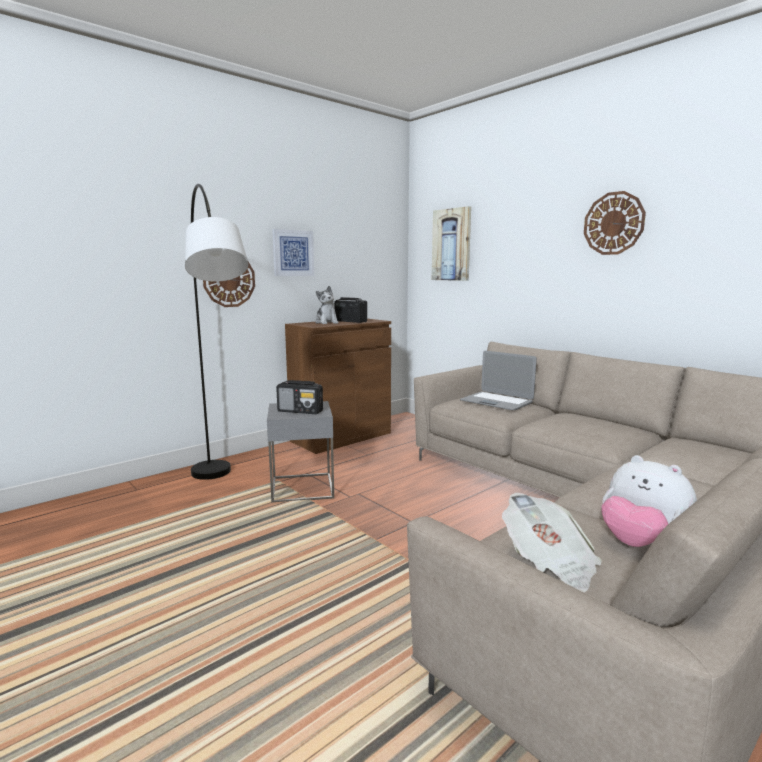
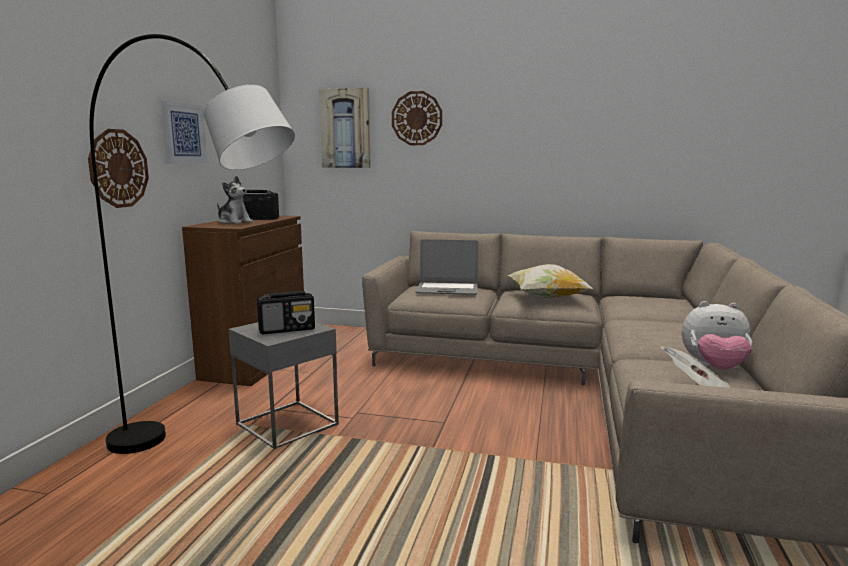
camera: 35 degrees left, 0 degrees up
(583, 426) = (546, 298): none -> pillow
(613, 223) = (526, 114): wall clock -> wall clock (417, 118)

